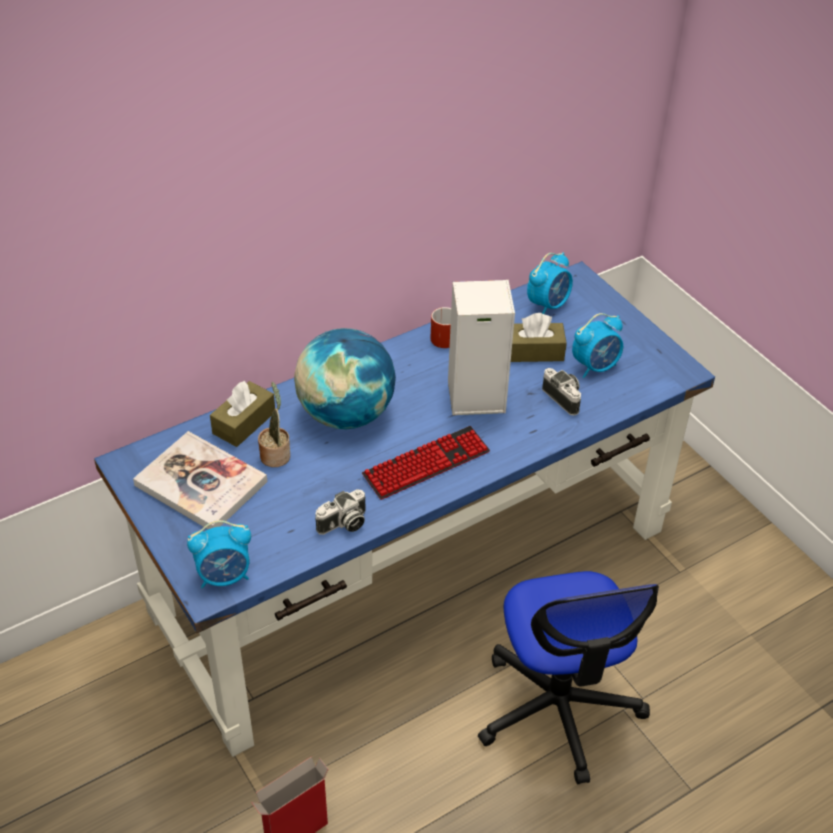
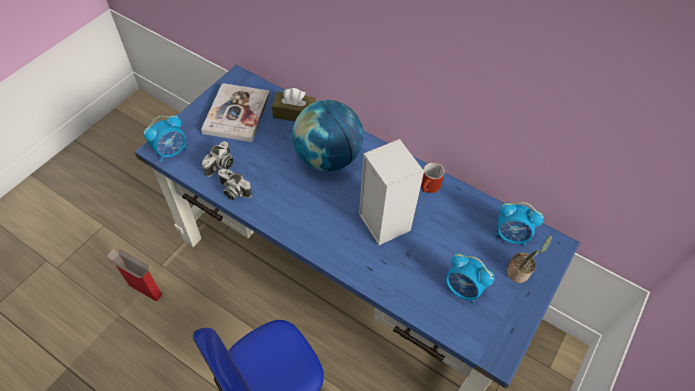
camera: 65 degrees right, 10 degrees up
(225, 576) = (171, 151): alarm clock -> alarm clock turned 90 degrees counterclockwise
(275, 454) = (276, 137): potted plant -> potted plant (519, 272)
(426, 464) = (305, 216): keyboard -> none
(534, 351) = (453, 242): brown tissue box -> none
(565, 398) = (415, 278): camera -> camera (221, 166)

